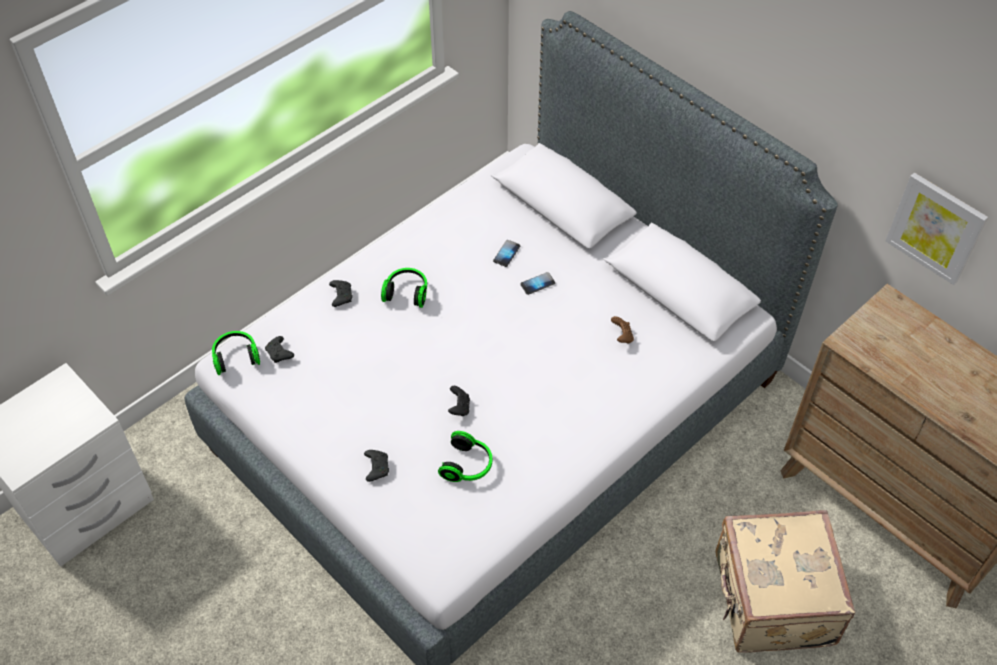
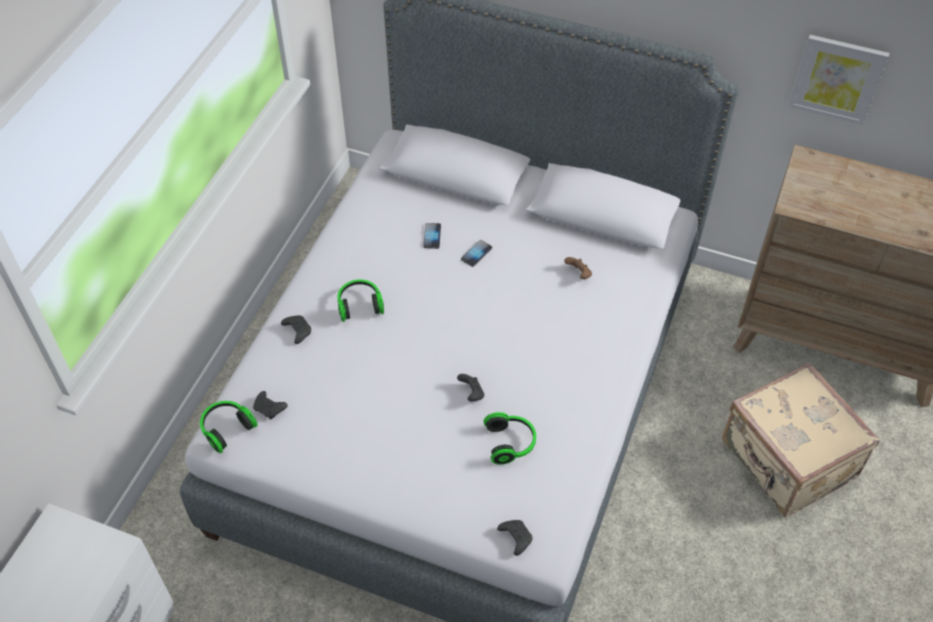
camera: 25 degrees left, 0 degrees up
(376, 467) = (427, 479): black game controller -> black game controller (515, 538)

